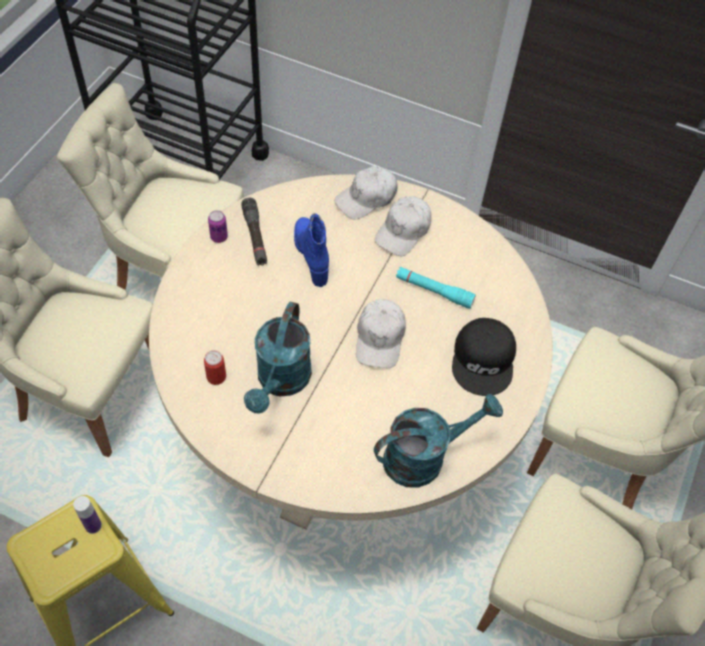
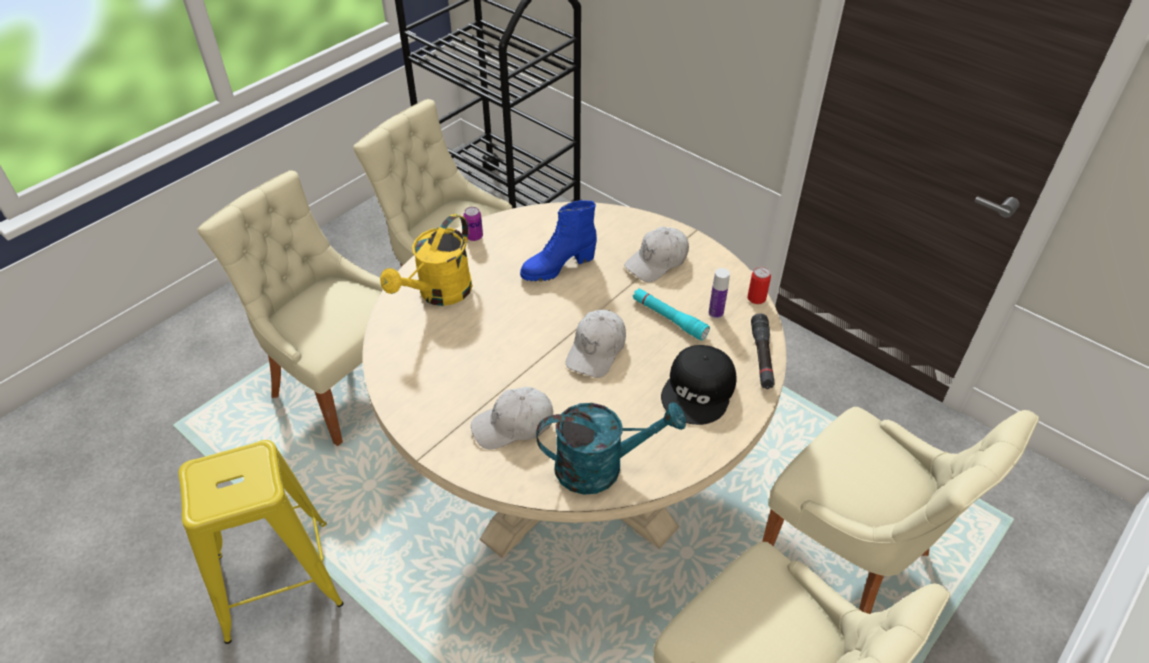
camera: 20 degrees right, 10 degrees down
(93, 526) = (263, 468): bottle -> bottle (716, 313)
(209, 309) = (439, 294): none -> yellow watering can
(216, 377) = (421, 352): can -> can (756, 298)
(255, 236) = (508, 241): black flashlight -> black flashlight (762, 356)
(281, 382) = (481, 369): turquoise watering can -> none
(312, 256) = (557, 267): blue boot -> blue boot turned 120 degrees counterclockwise
(366, 198) = (630, 228): white cap -> white cap (513, 425)

